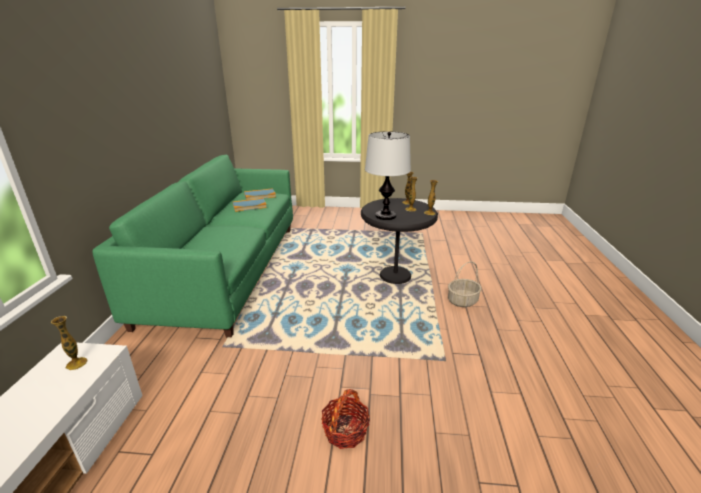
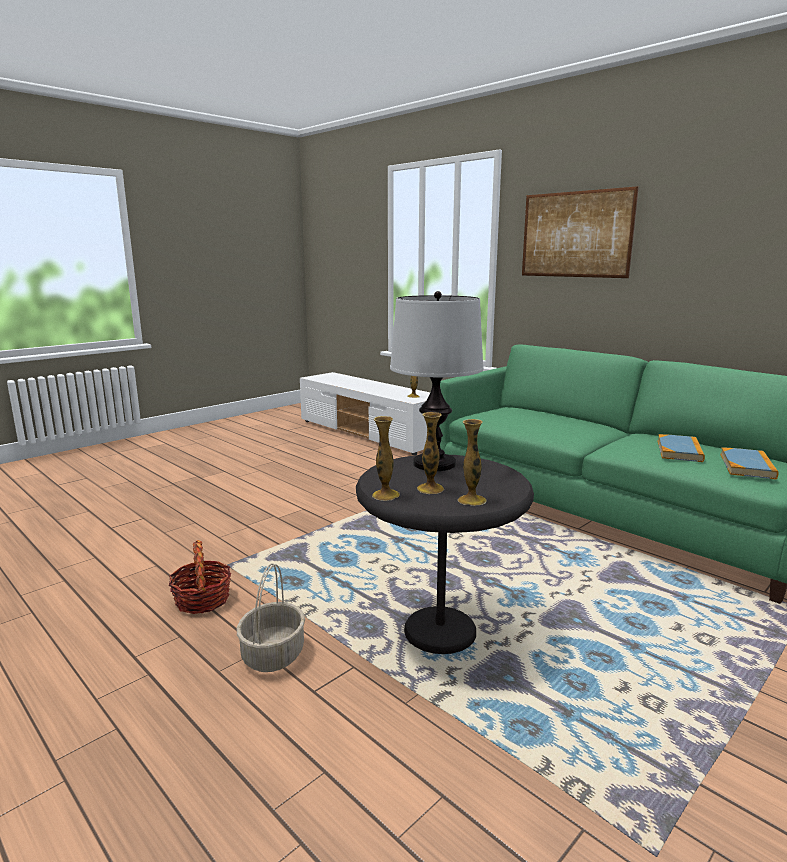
camera: 130 degrees right, 10 degrees down
(81, 101) = (575, 234): none -> picture
(345, 431) = (265, 497): basket -> basket (202, 600)

